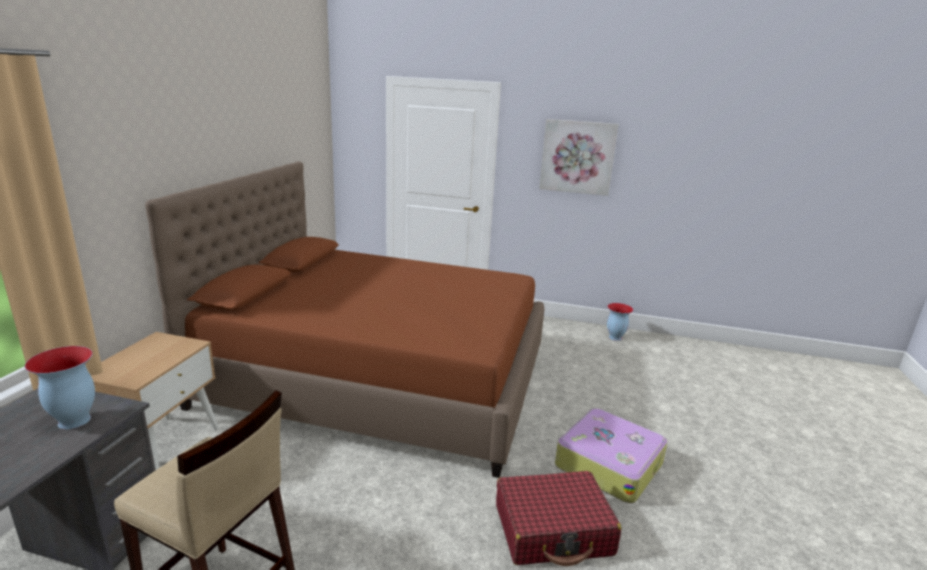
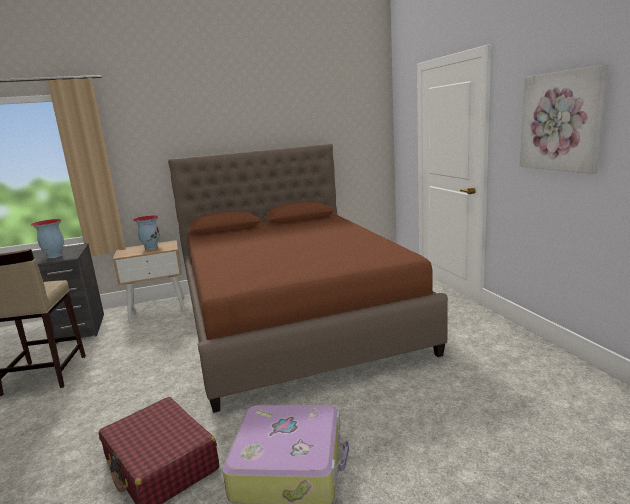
camera: 60 degrees right, 5 degrees down
(614, 337) = (580, 385): vase -> vase (151, 248)

